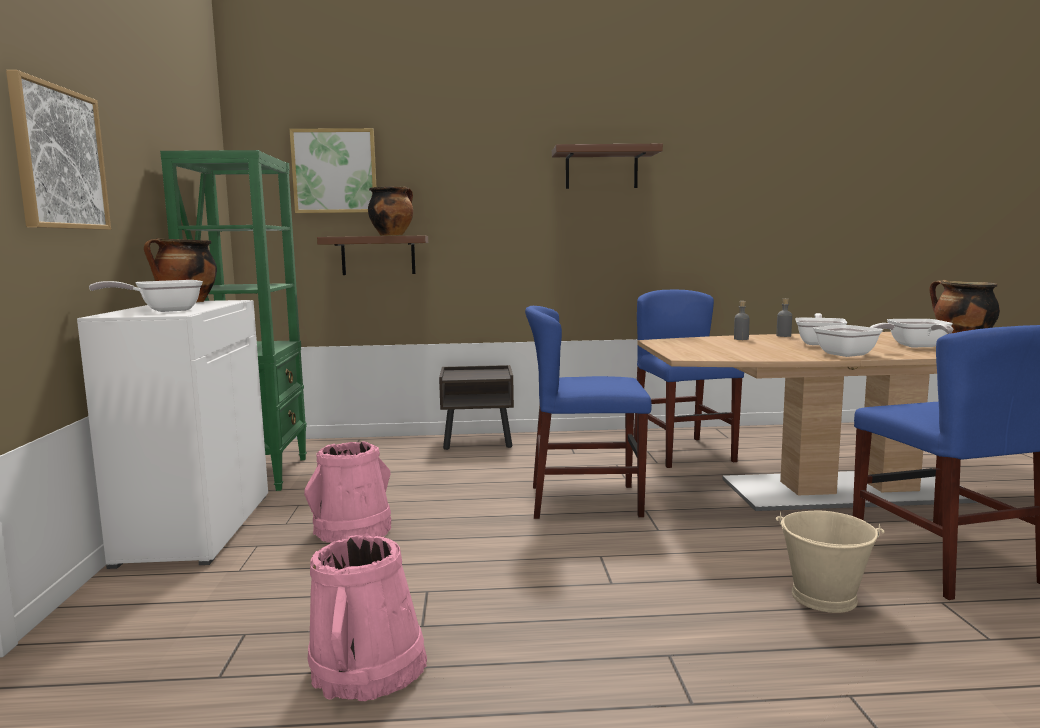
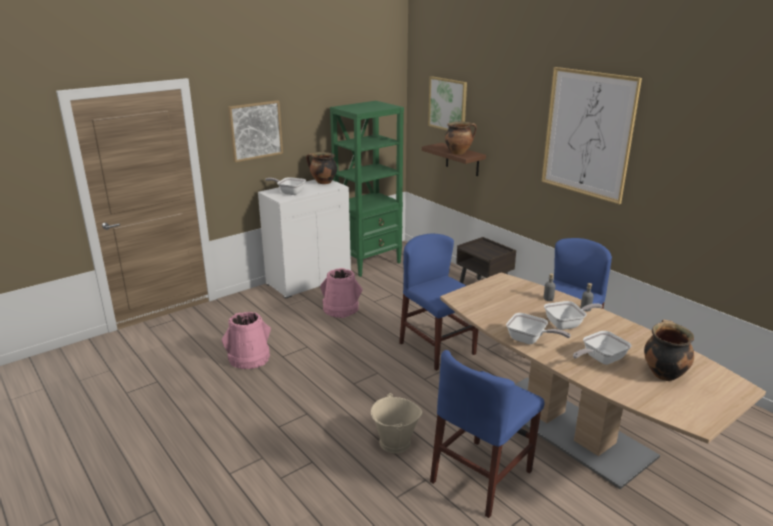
camera: 55 degrees right, 15 degrees up
(601, 169) = (588, 134): brown shelf -> picture

